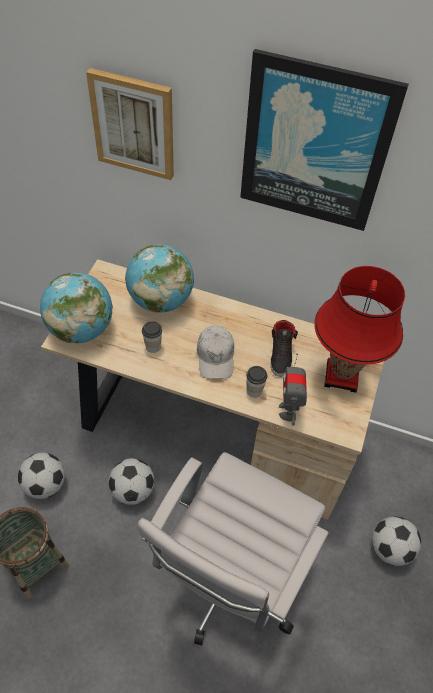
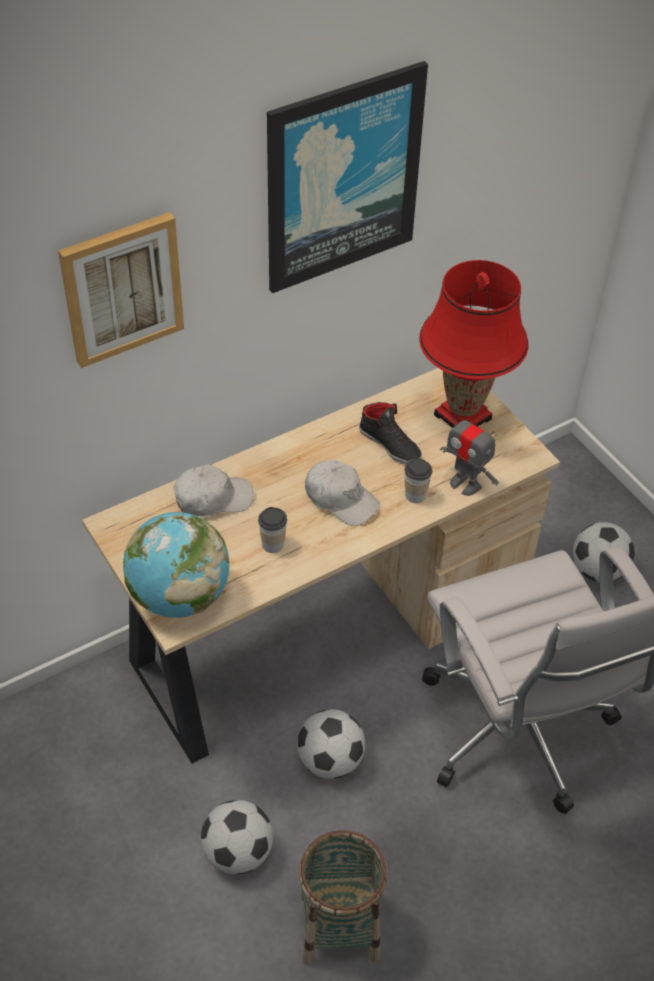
camera: 50 degrees left, 5 degrees down
(161, 300) = (212, 498): globe -> white cap

